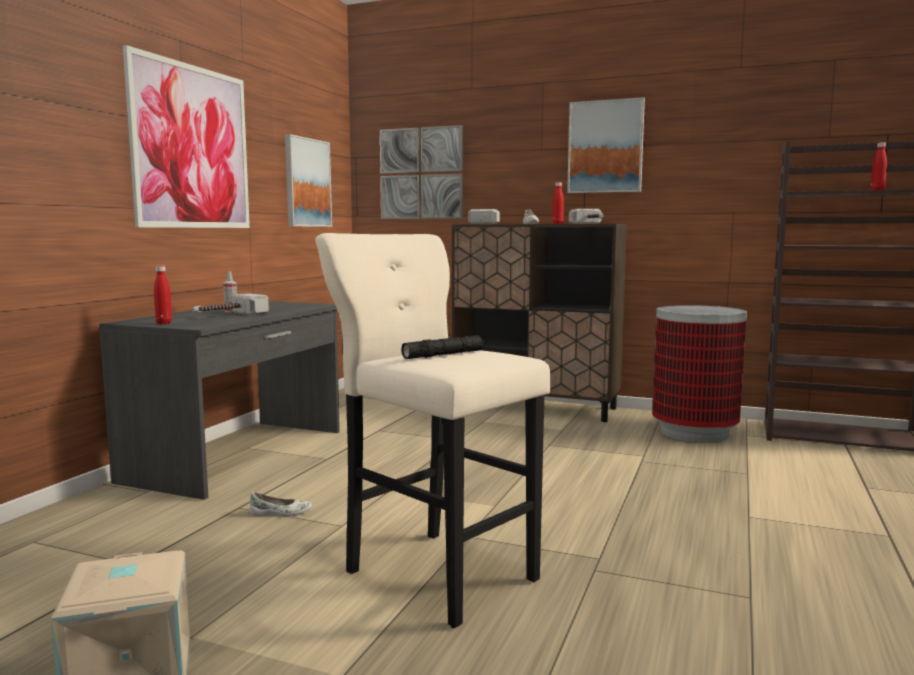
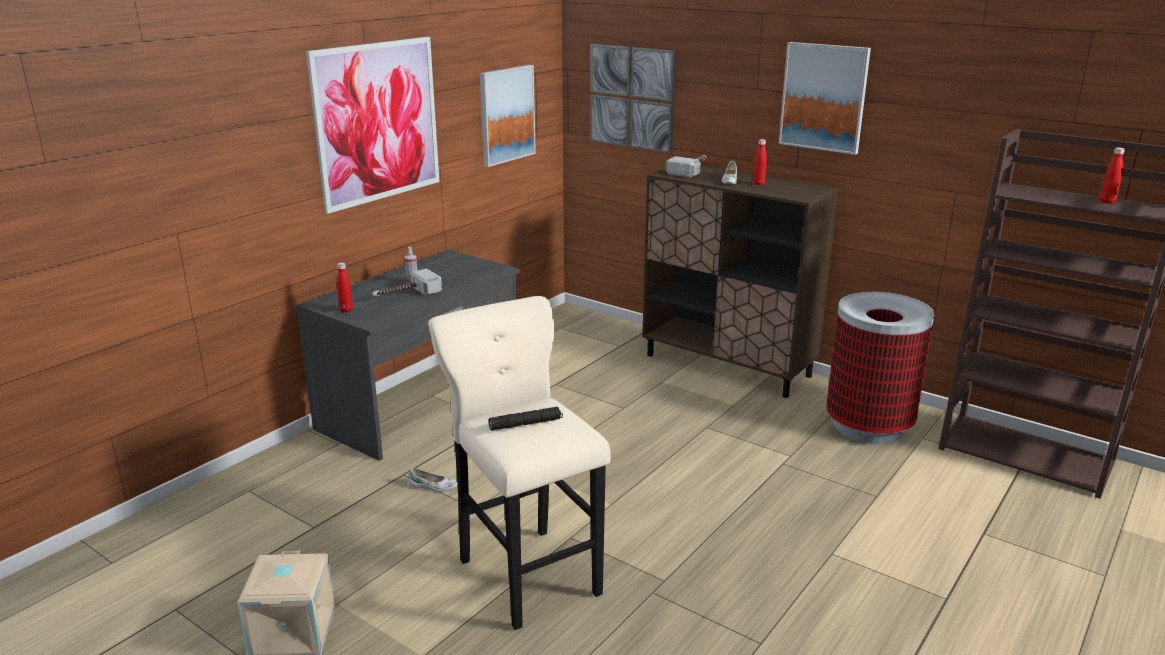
camera: 15 degrees right, 15 degrees up
(591, 223) = (792, 190): hammer -> none

